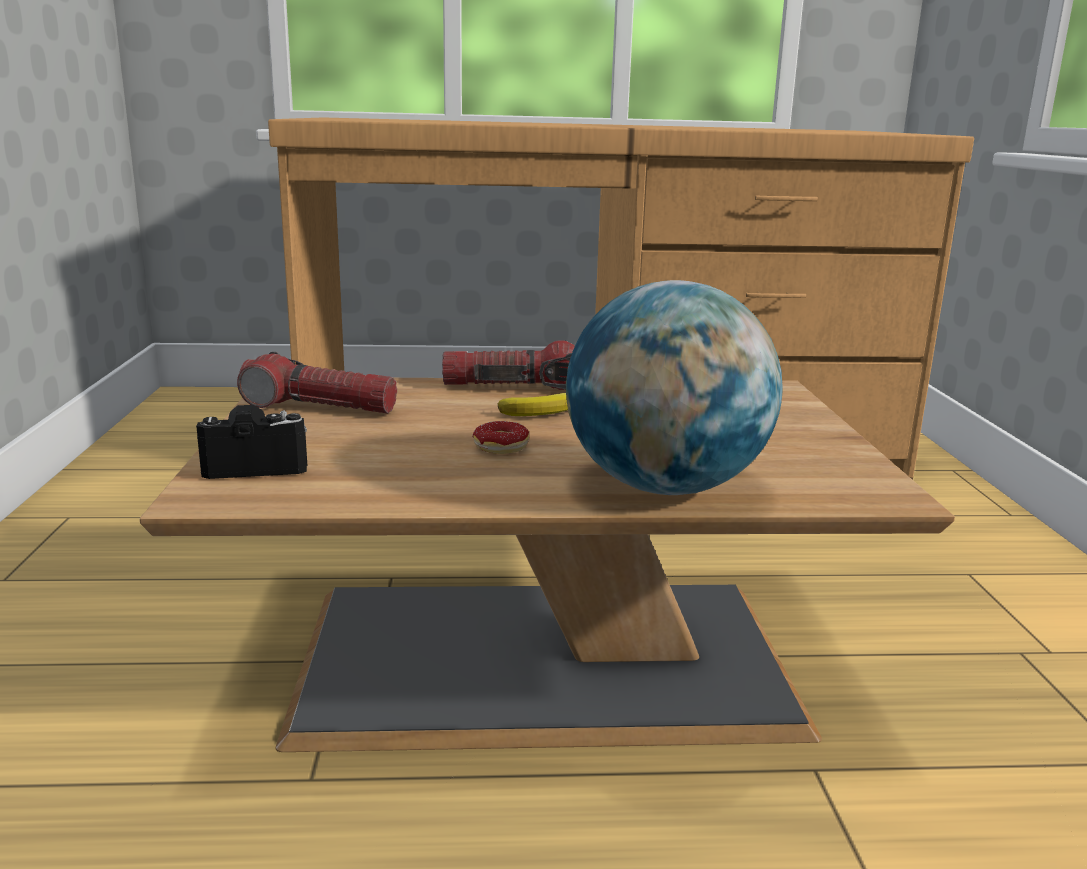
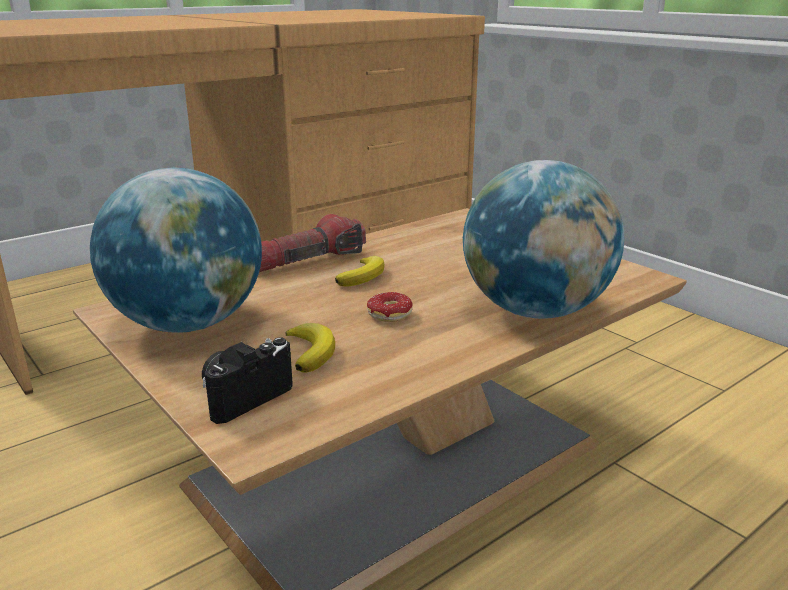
camera: 35 degrees left, 5 degrees up
(318, 407) = (188, 324): flashlight -> globe
(372, 453) = (311, 351): none -> banana

